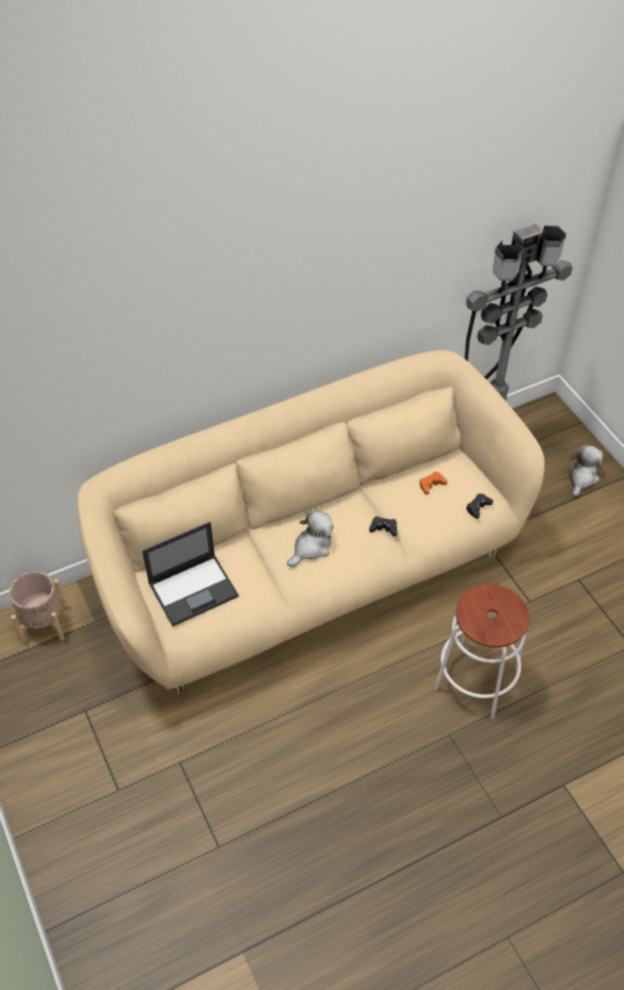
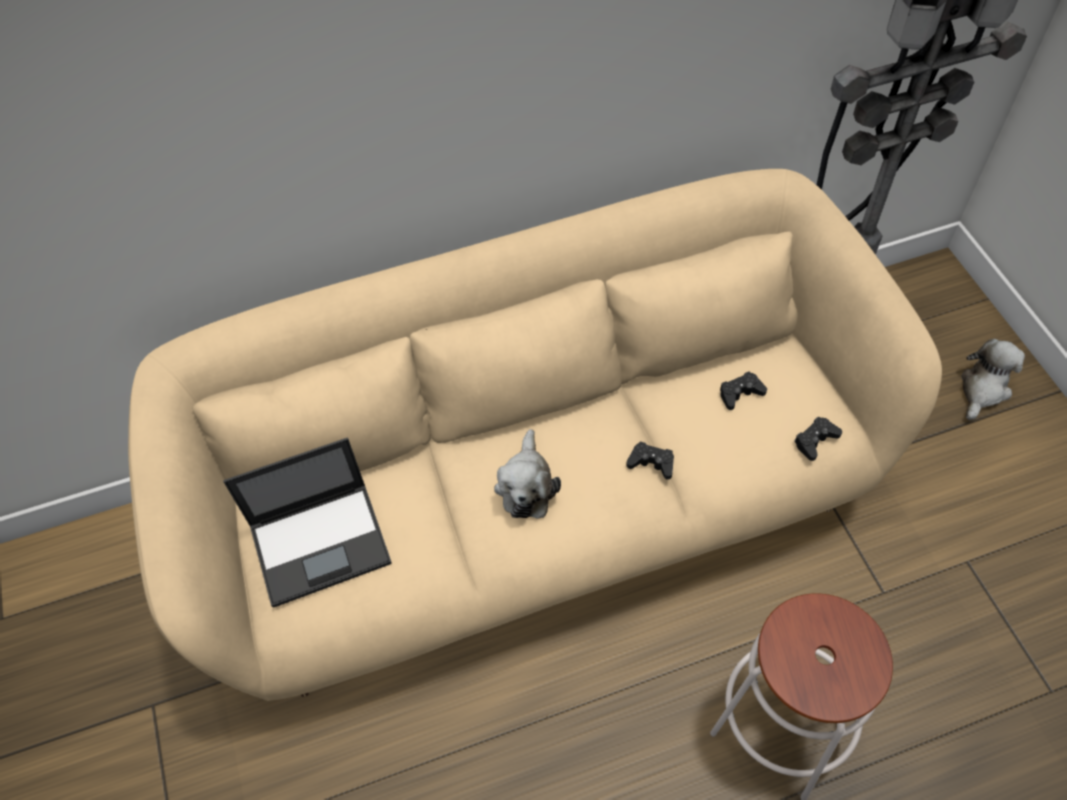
camera: 10 degrees right, 5 degrees up
(43, 623) = (122, 550): beige planter -> none
(311, 547) = (526, 485): plush toy -> plush toy turned 135 degrees clockwise
(431, 485) = (740, 393): orange game controller -> black game controller

